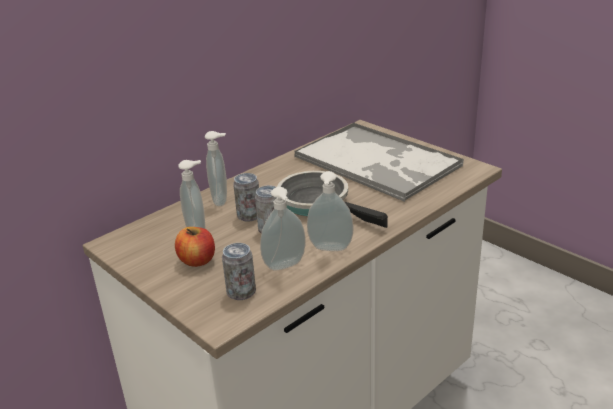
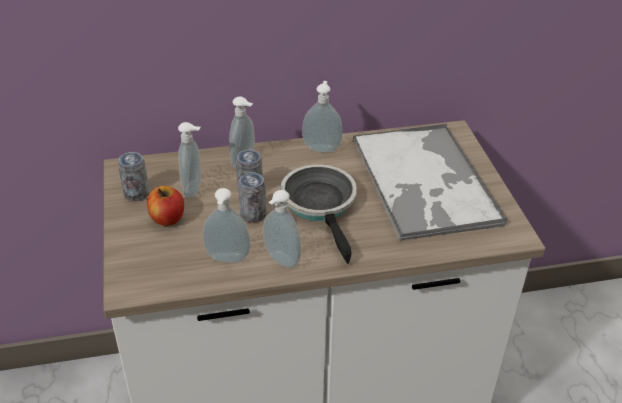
camera: 30 degrees right, 10 degrees up
(241, 292) = (170, 267): can -> can (136, 194)
(274, 169) = (322, 148): none -> soap dispenser

